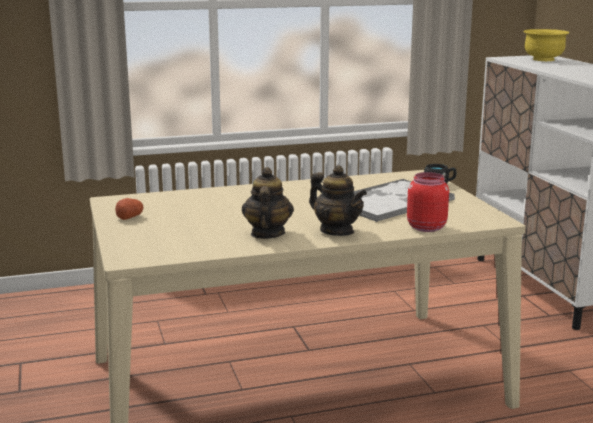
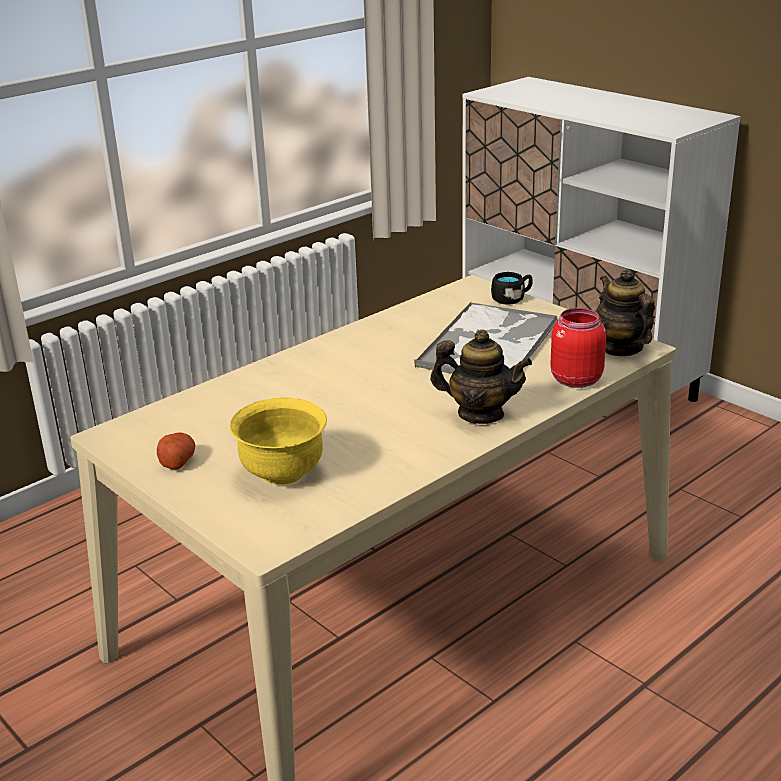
camera: 25 degrees left, 10 degrees up
(267, 234) = (400, 443): teapot -> teapot (621, 348)
(543, 60) = (537, 90): yellow bowl -> yellow bowl (282, 473)

